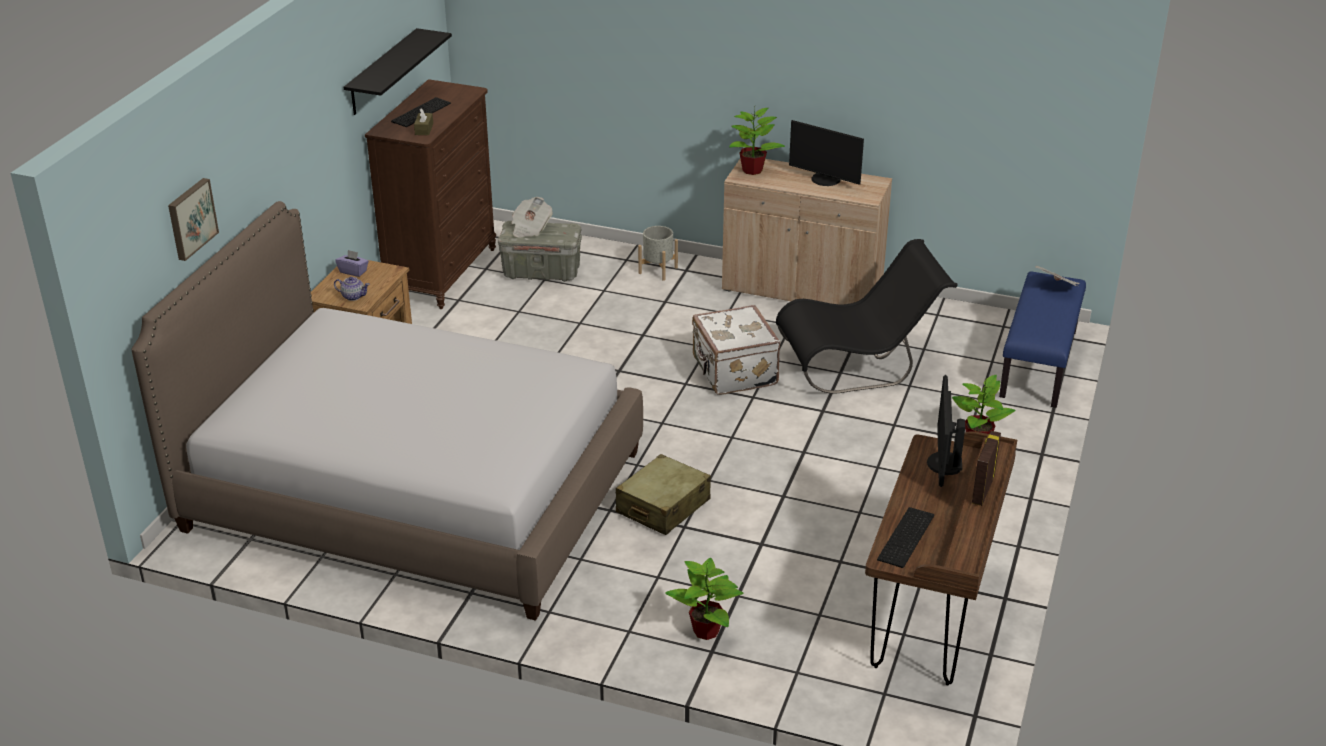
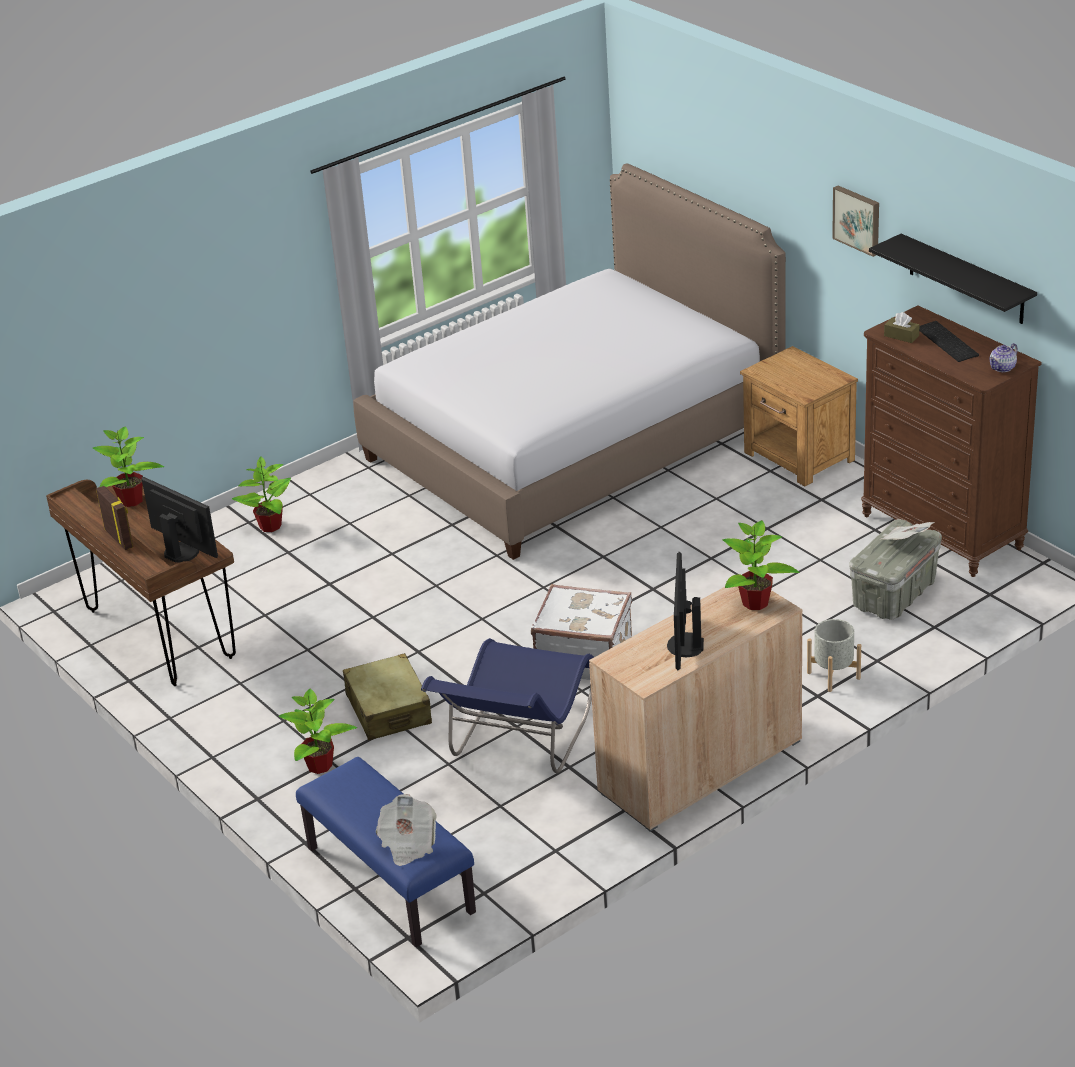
camera: 125 degrees right, 0 degrees up
(191, 218) = (701, 154): picture -> picture (857, 219)
(353, 271) = (822, 376): purple tissue box -> none
(353, 296) = (774, 368): teapot -> teapot (1003, 368)
(662, 506) = (428, 551): beige suitcase -> beige suitcase (388, 709)
(825, 180) = (684, 645): monitor -> monitor turned 60 degrees counterclockwise
(859, 364) = (518, 745): black chair -> blue chair
(907, 538) = (131, 500): keyboard -> potted plant

